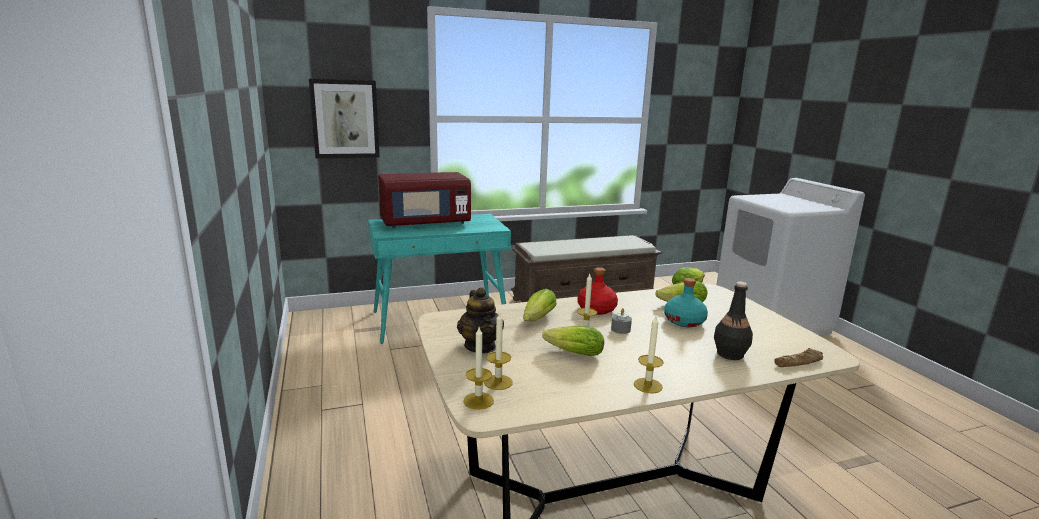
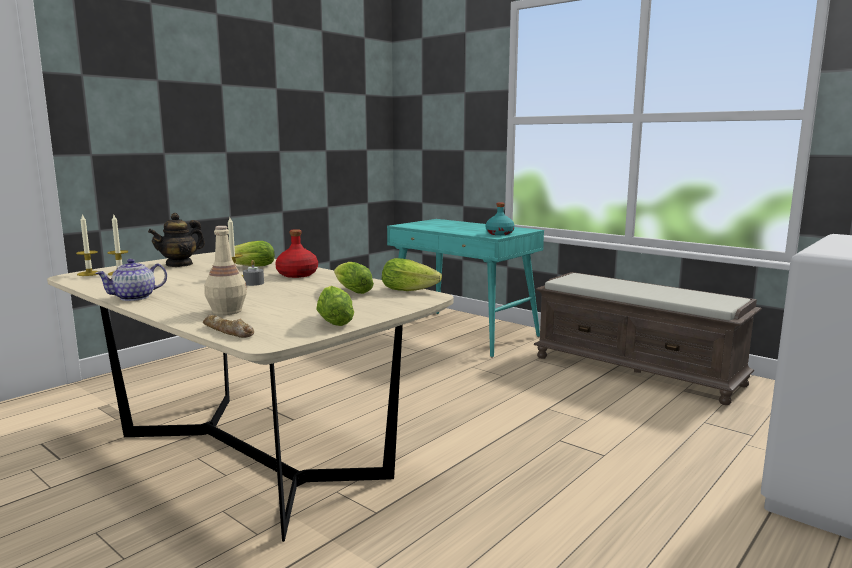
camera: 60 degrees right, 5 degrees down
(345, 119) = (441, 123): picture -> none
(425, 223) = (458, 225): red microwave -> none
(571, 353) = (186, 279): lettuce -> lettuce (335, 320)
(648, 385) = (135, 297): candle -> teapot
(684, 321) = (302, 295): turquoise bottle -> turquoise bottle (500, 234)
(729, 354) = (227, 311): black bottle -> beige bottle

